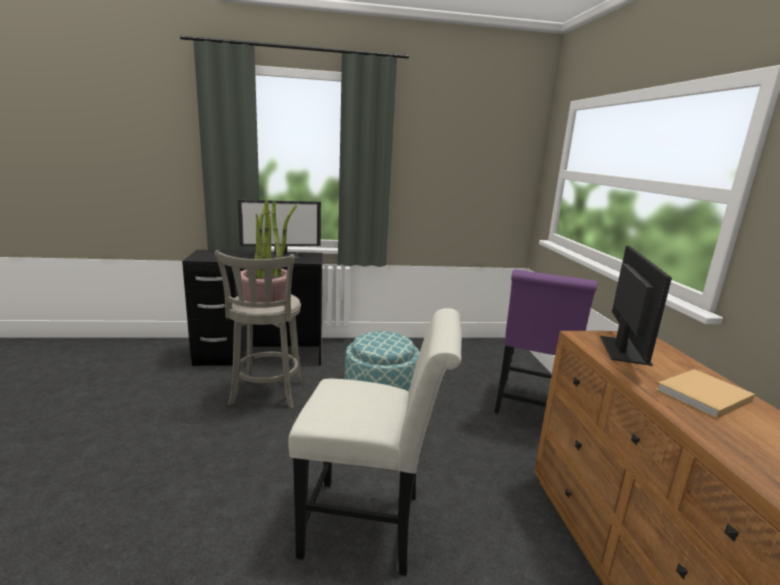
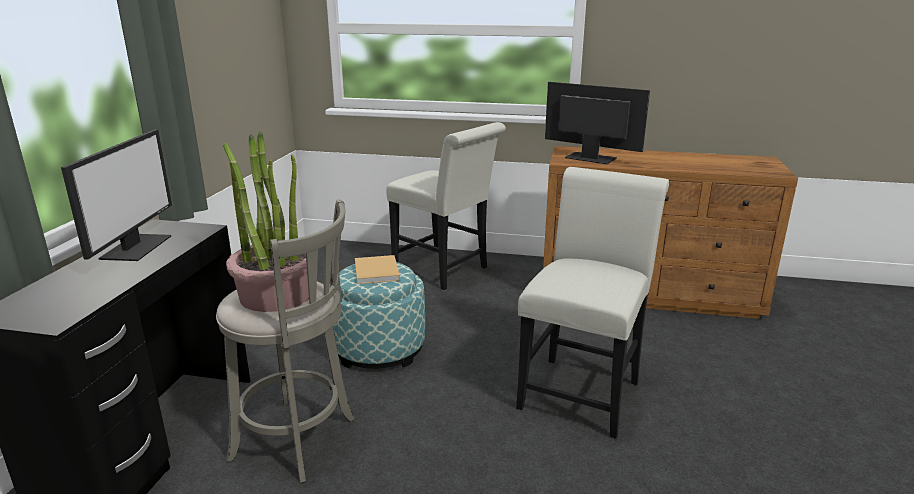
camera: 70 degrees left, 5 degrees up
(530, 407) = (445, 271): purple chair -> white chair
(702, 396) = (659, 159): beige book -> beige book (377, 272)

